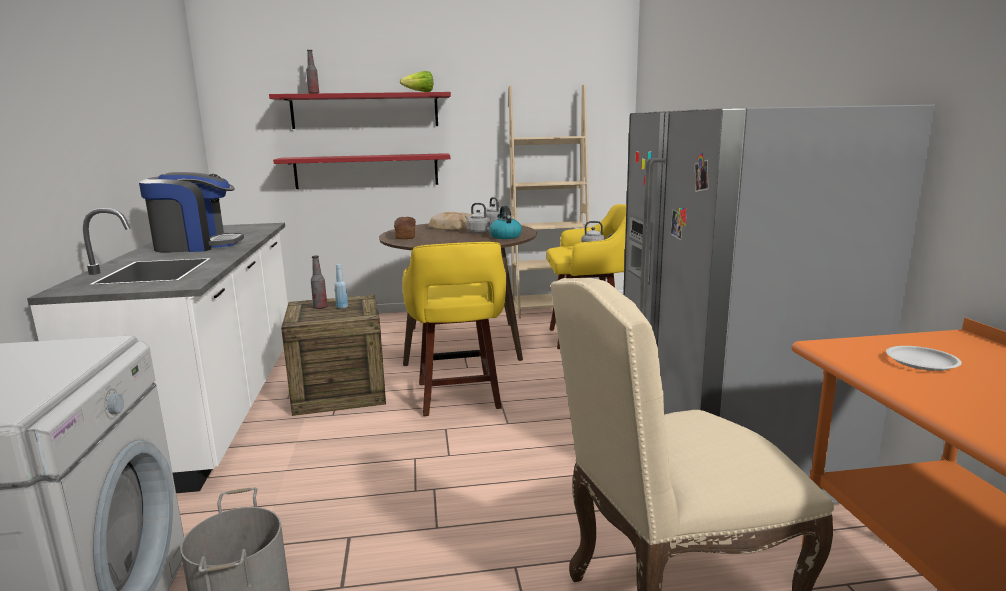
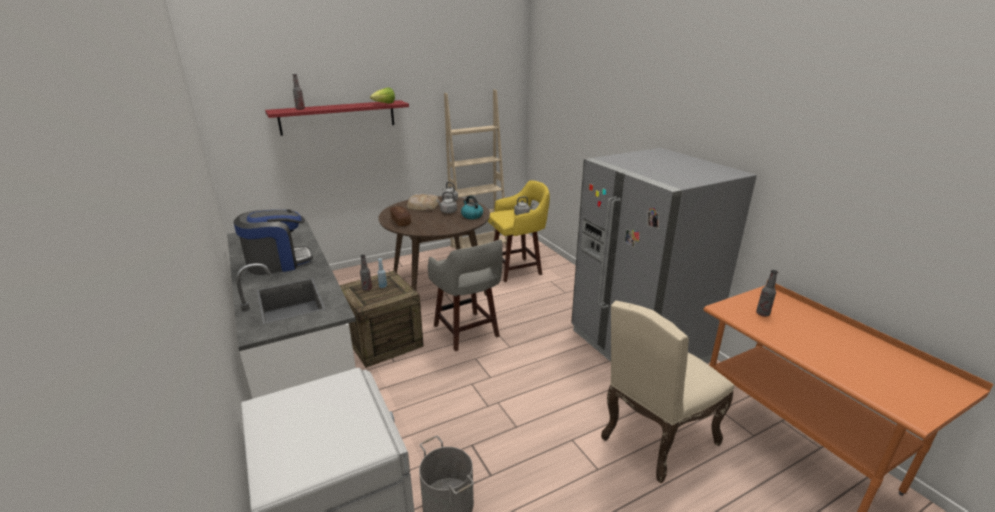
camera: 20 degrees left, 10 degrees up
(366, 171) = (342, 163): red shelf -> none
(458, 398) = (467, 333): yellow stool -> grey stool
(921, 362) = (762, 314): white plate -> bottle

